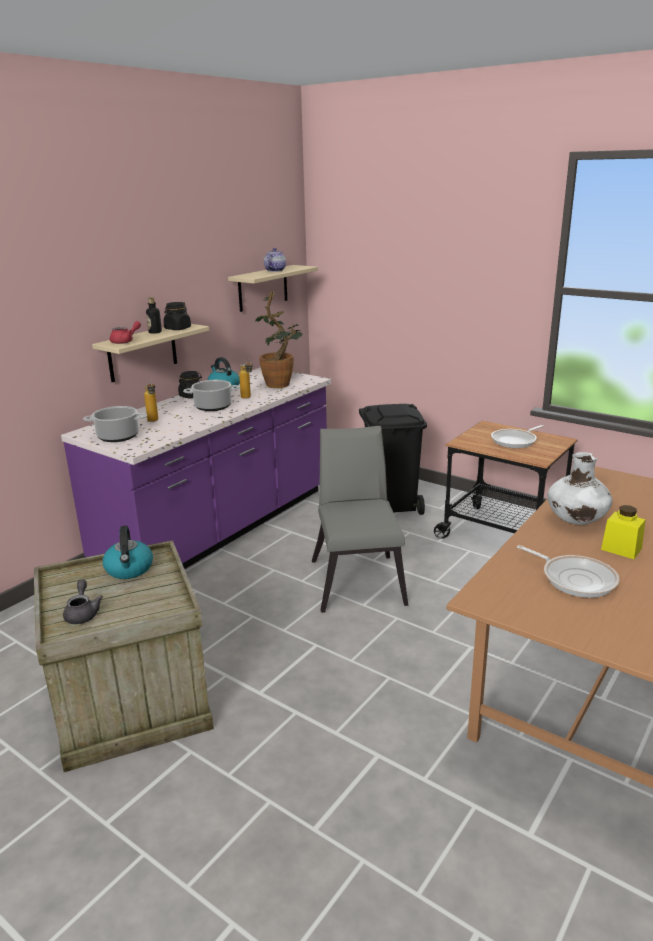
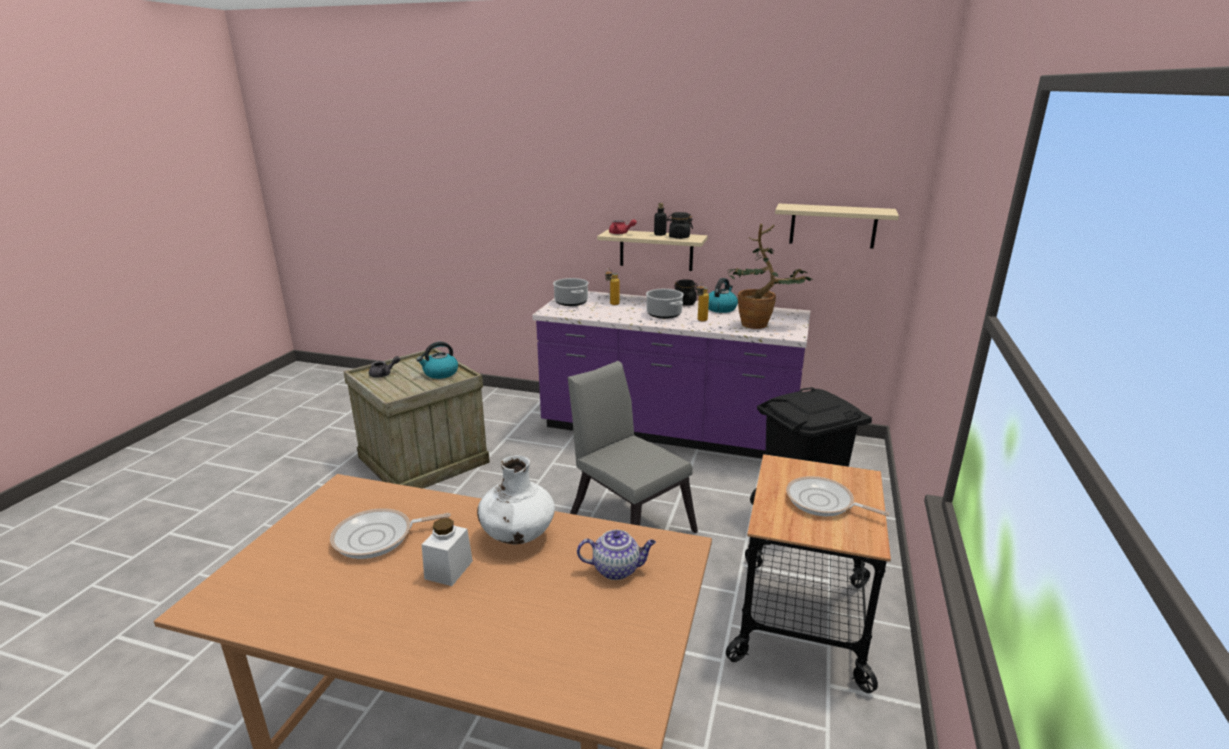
camera: 70 degrees right, 0 degrees up
(275, 270) = (839, 208): teapot -> teapot (617, 569)
(358, 578) = (627, 522): grey chair -> grey chair turned 105 degrees counterclockwise
(575, 579) = (378, 538): frying pan -> frying pan turned 45 degrees clockwise
(621, 549) = (448, 570): yellow jar -> white jar

